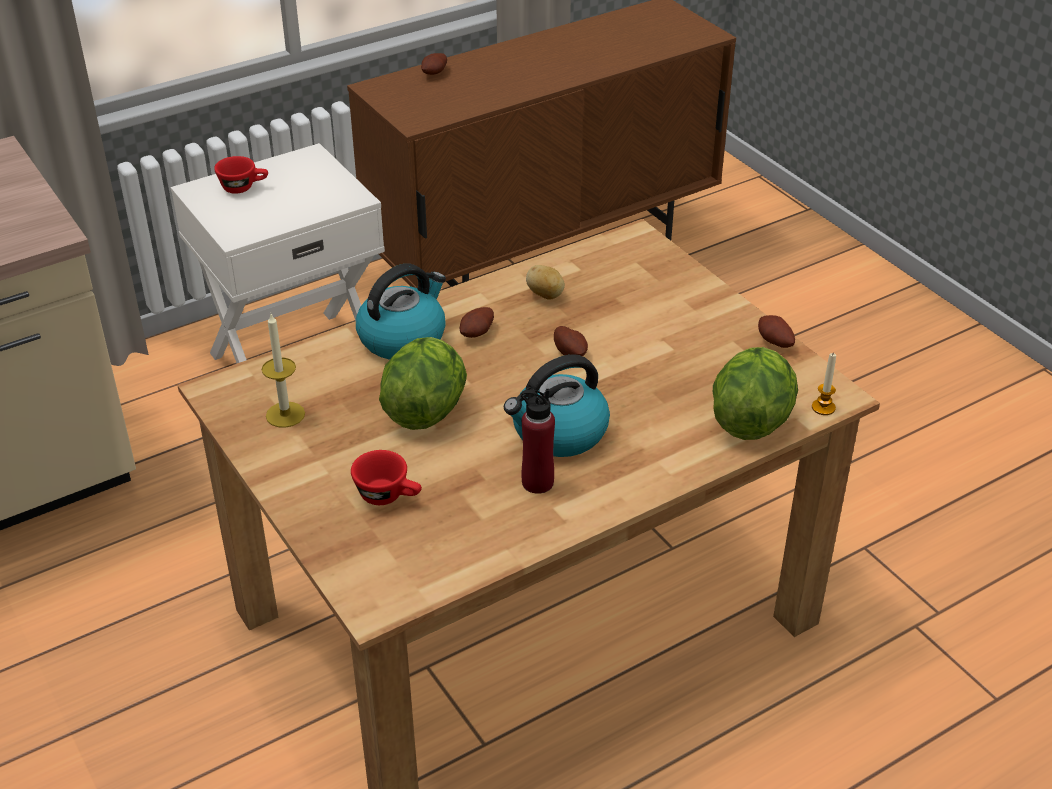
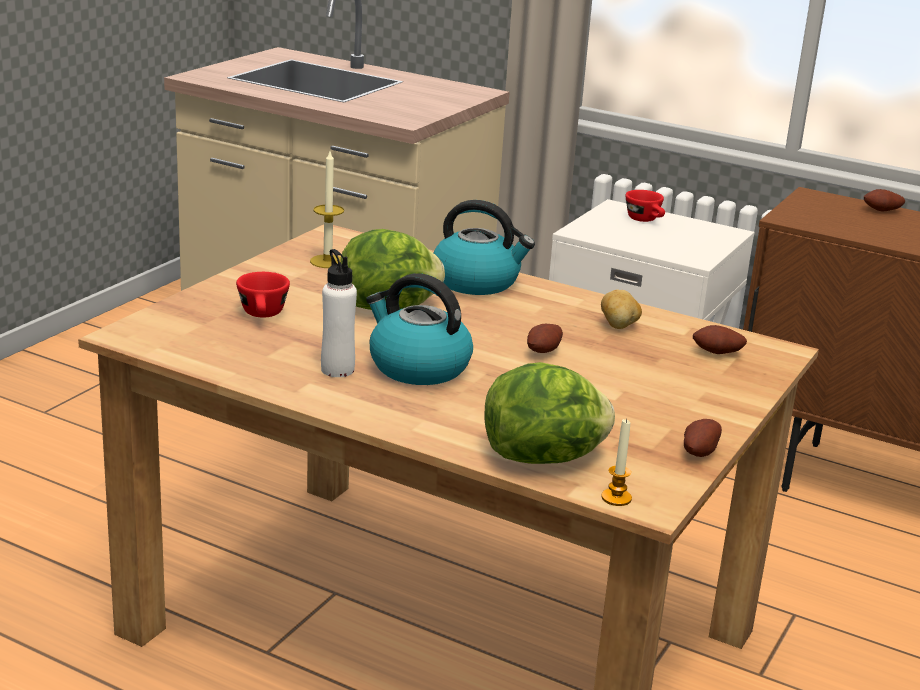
camera: 60 degrees right, 15 degrees down
(478, 333) = (521, 309): potato -> potato (717, 354)
(537, 482) = (337, 370): red bottle -> white bottle

